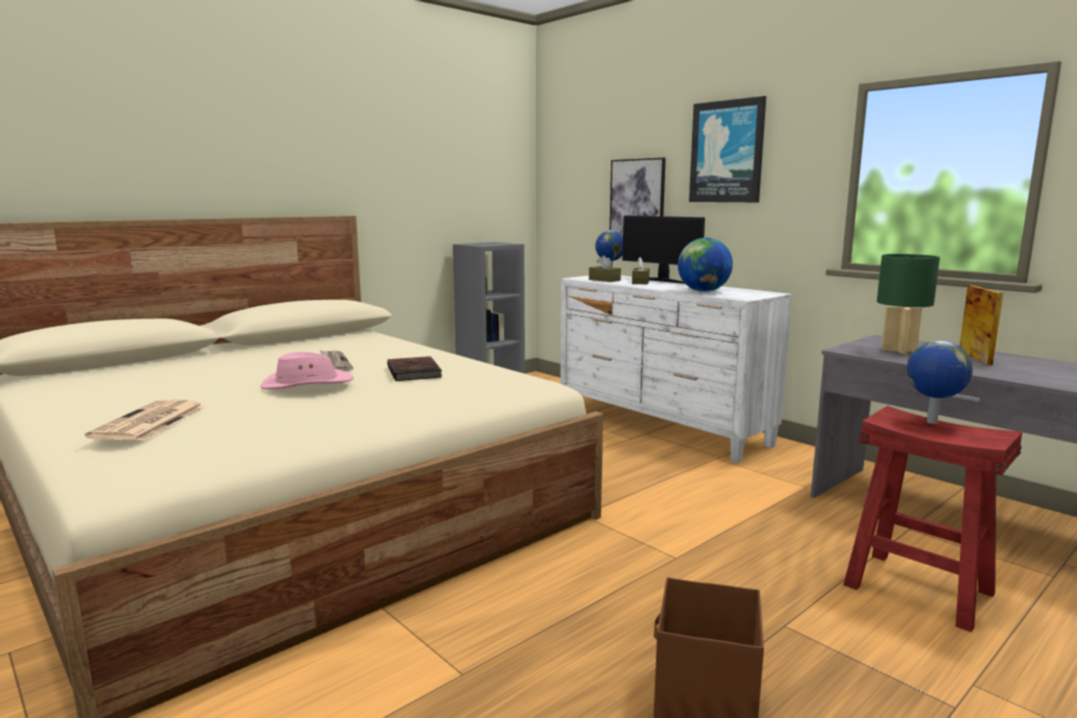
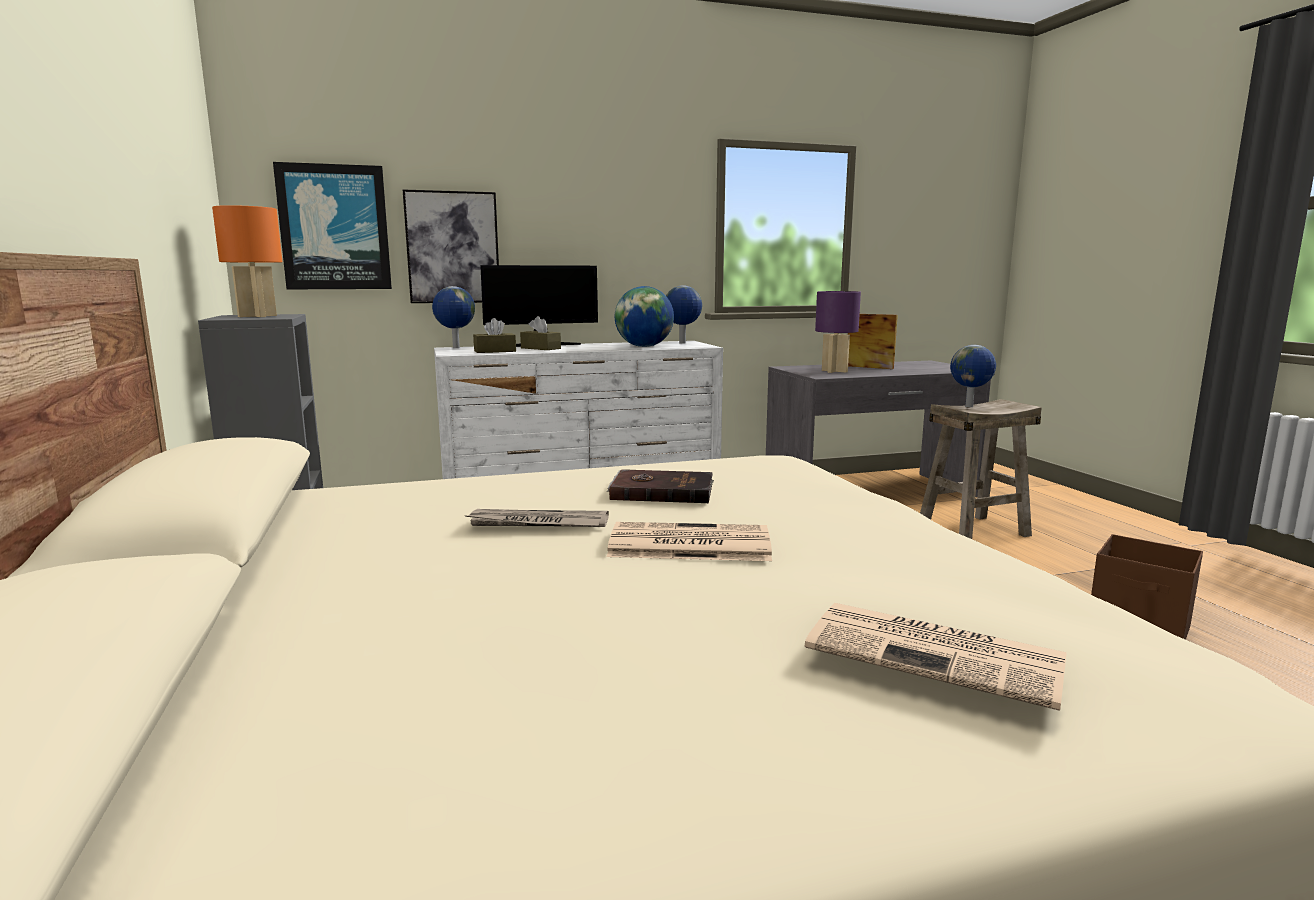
camera: 65 degrees left, 0 degrees up
(307, 384) = (687, 544): pink hat -> newspaper
(488, 243) = (257, 316): none -> orange table lamp
(727, 152) = (583, 192): picture -> picture (334, 227)
(756, 293) = (682, 343): none -> globe
(898, 350) = (834, 371): green table lamp -> purple table lamp
(917, 589) = (973, 531): red stool -> beige stool

